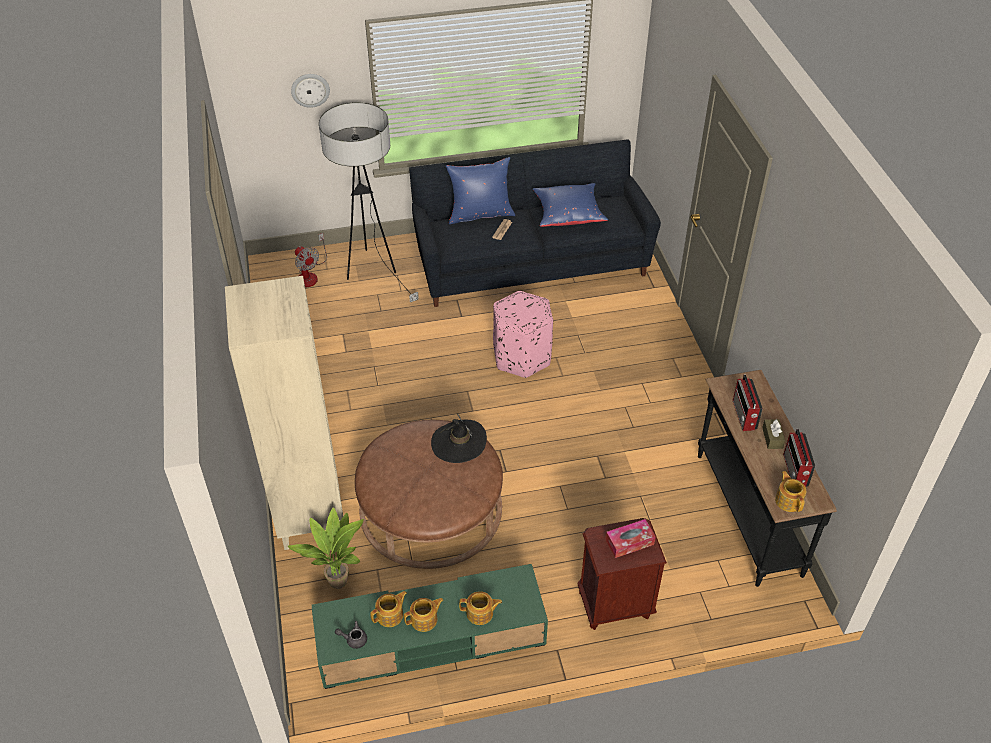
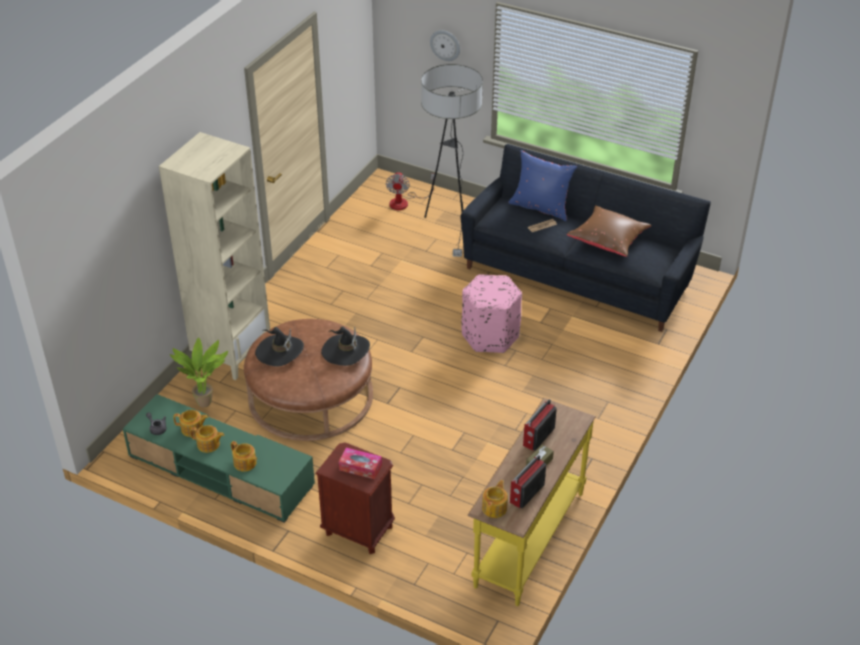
camera: 40 degrees right, 5 degrees down
(399, 482) = (279, 352): none -> black hat
(568, 215) = (608, 240): blue pillow -> brown pillow
(746, 514) = (528, 538): black console table -> yellow console table

